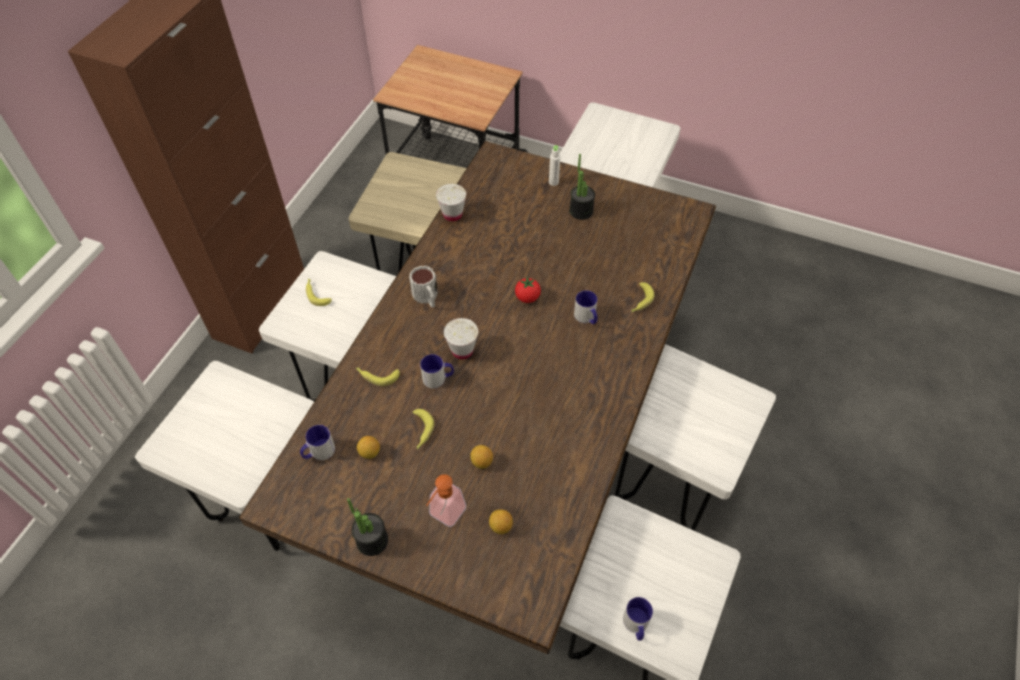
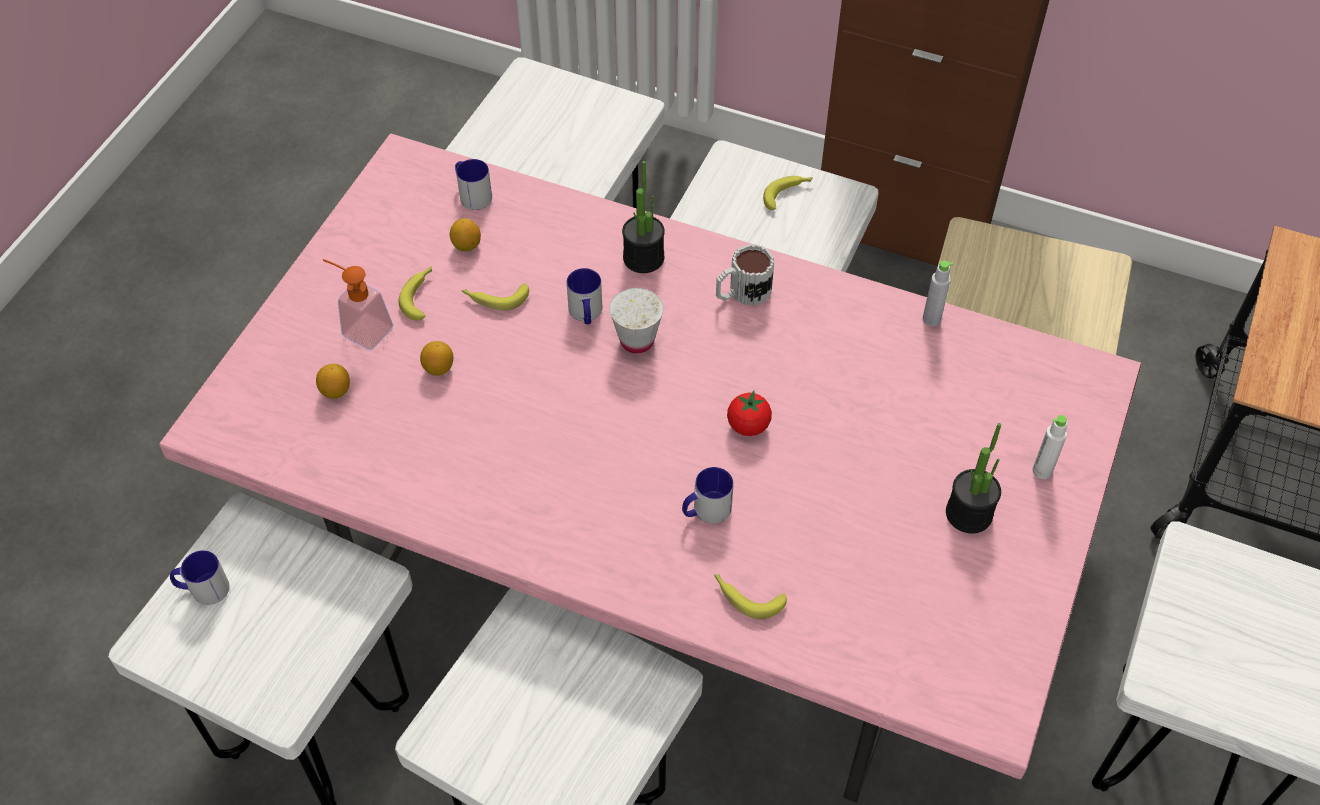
camera: 90 degrees right, 0 degrees up
(372, 540) = (337, 257): potted plant -> potted plant (643, 258)
(377, 376) = (593, 244): banana -> banana (420, 296)
(452, 215) = (931, 319): white cup -> grey bottle
(510, 441) = (662, 574): brown dining table -> pink dining table

